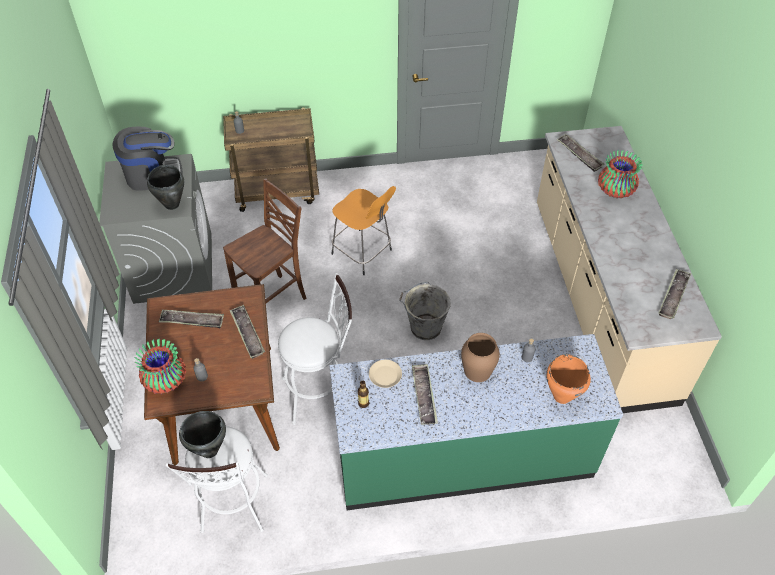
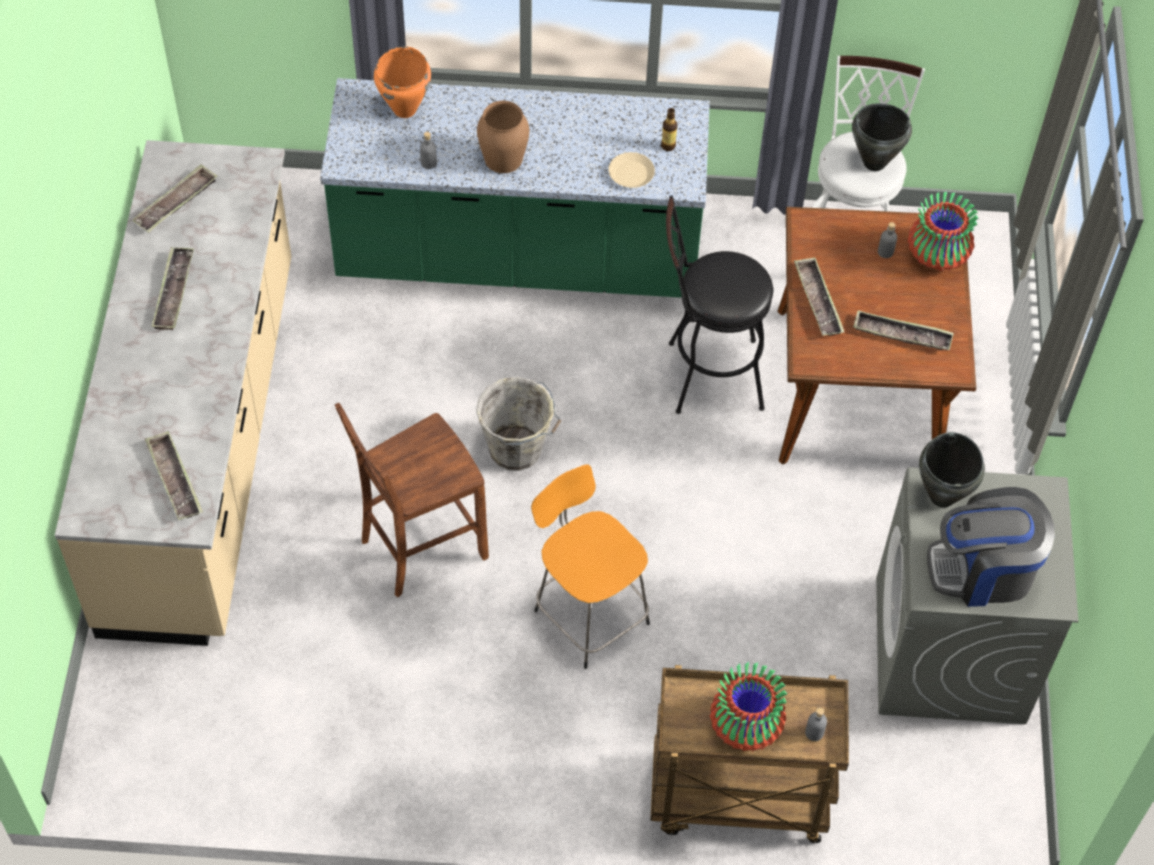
camera: 170 degrees left, 5 degrees up
(273, 300) = (767, 547): brown chair -> brown chair (420, 548)
(321, 393) = (705, 375): white stool -> black stool
(424, 396) = (585, 140): tray -> tray (174, 292)
(615, 190) = (154, 394): vase -> vase (745, 727)

